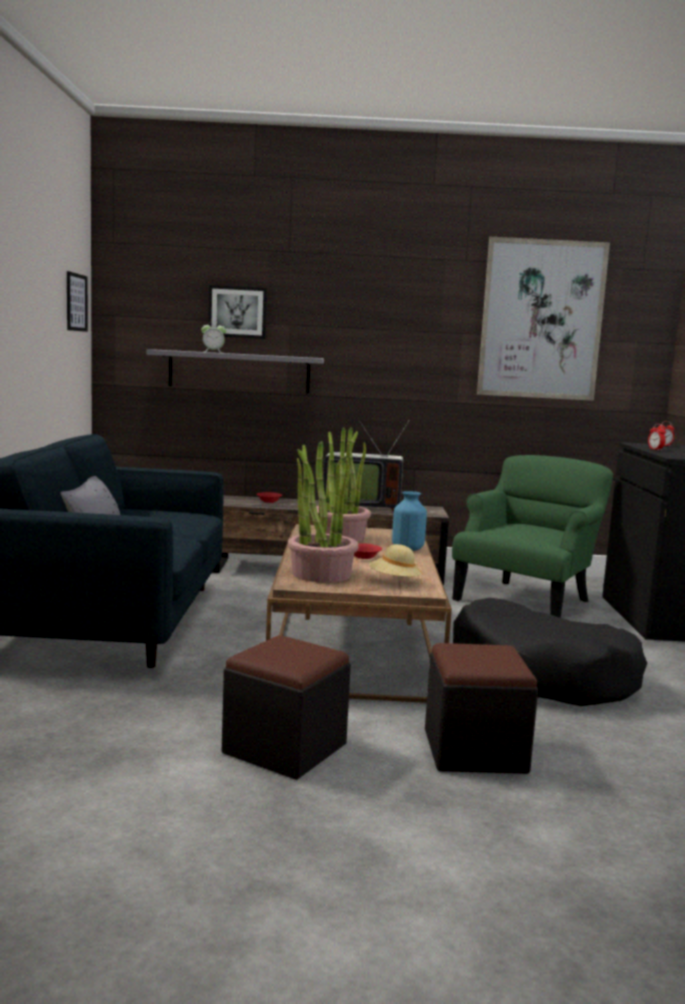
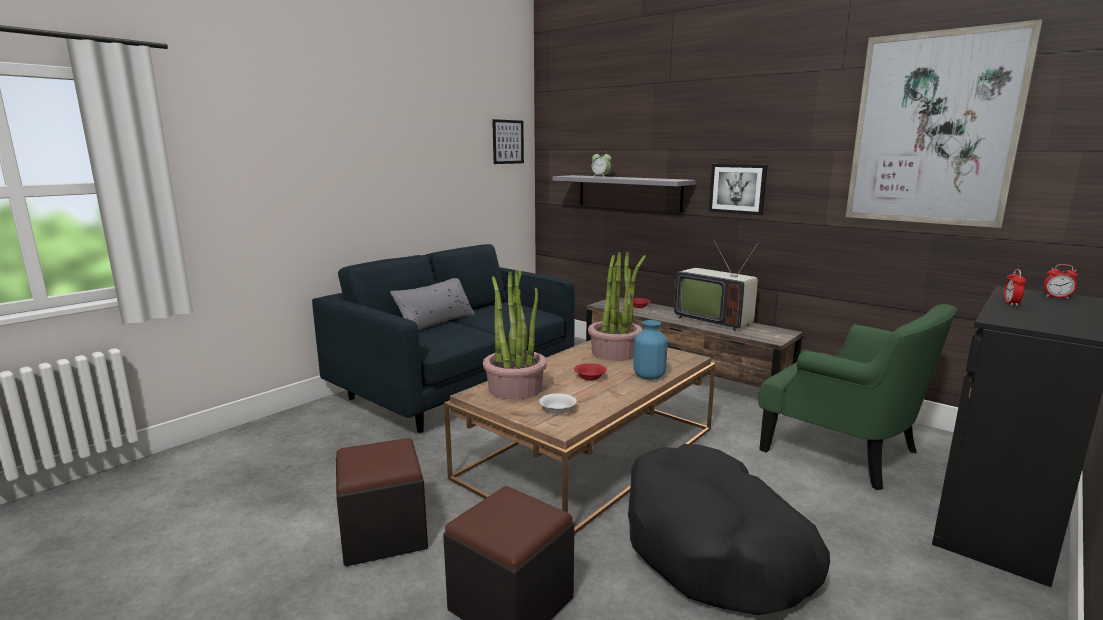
camera: 40 degrees right, 5 degrees up
(237, 312) = (628, 141): picture -> picture (738, 188)
(394, 581) = (557, 410): beige hat -> white bowl
(526, 600) = (844, 450): green armchair -> green armchair turned 60 degrees clockwise

